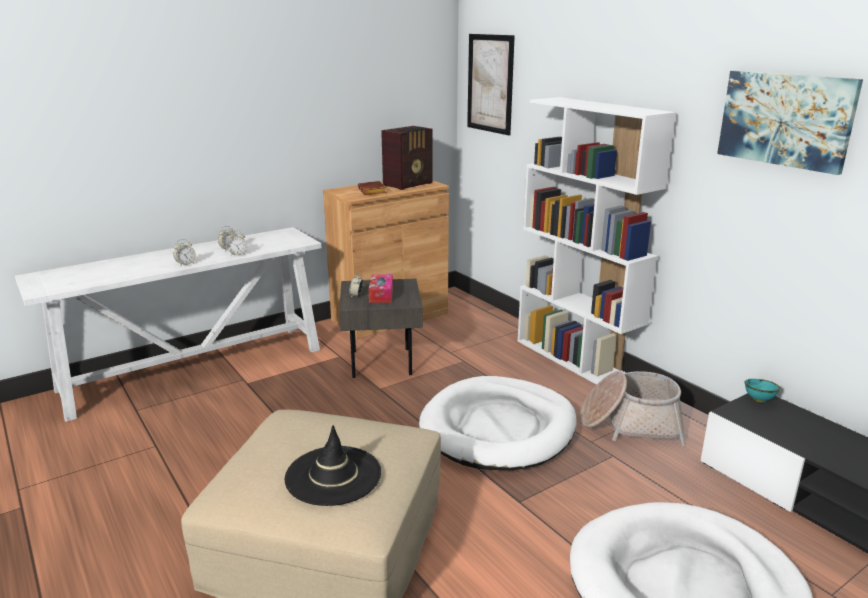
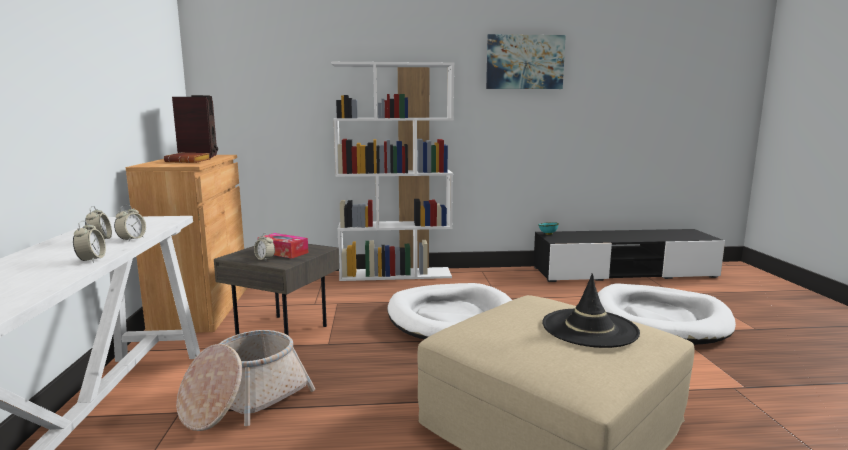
camera: 60 degrees left, 10 degrees down
(490, 83) = (238, 60): picture -> none
(630, 424) = (490, 284): basket -> basket (244, 401)

